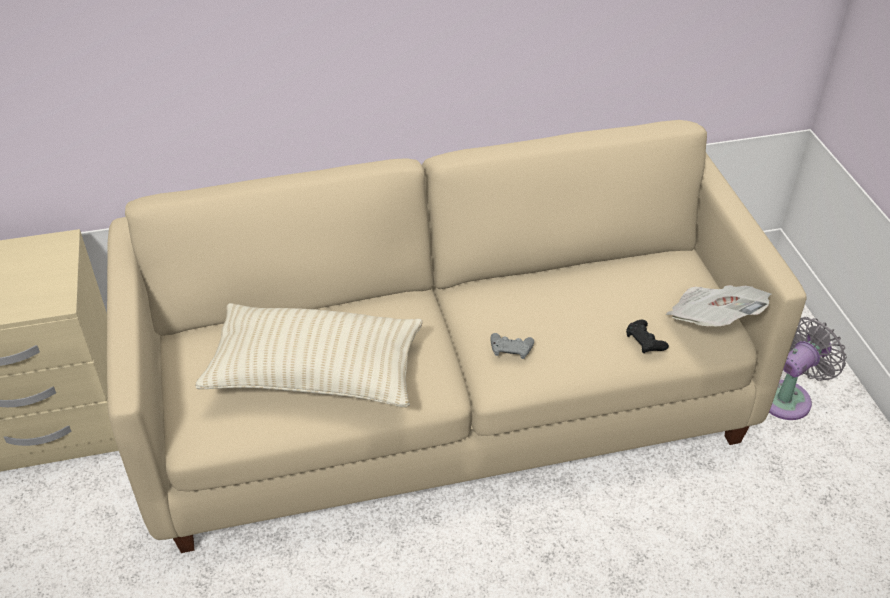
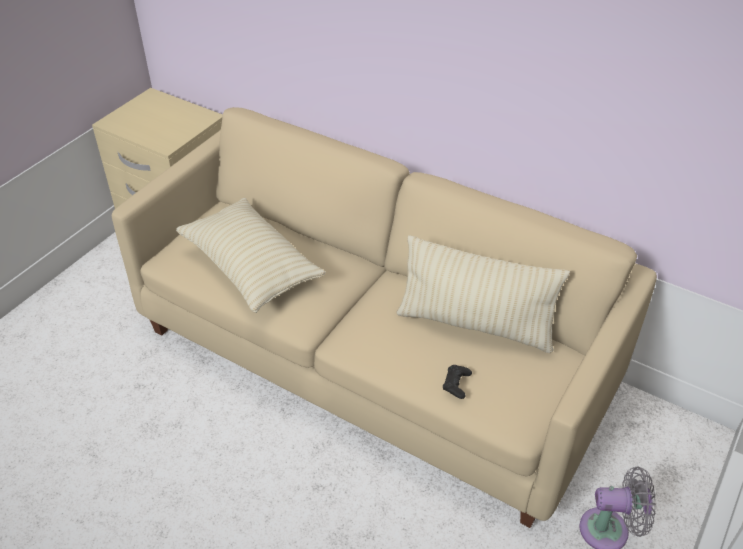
camera: 45 degrees right, 0 degrees up
(511, 349) = (369, 328): grey game controller -> none
(589, 281) = (475, 325): none -> beige pillow
(713, 321) = (522, 406): newspaper -> none

